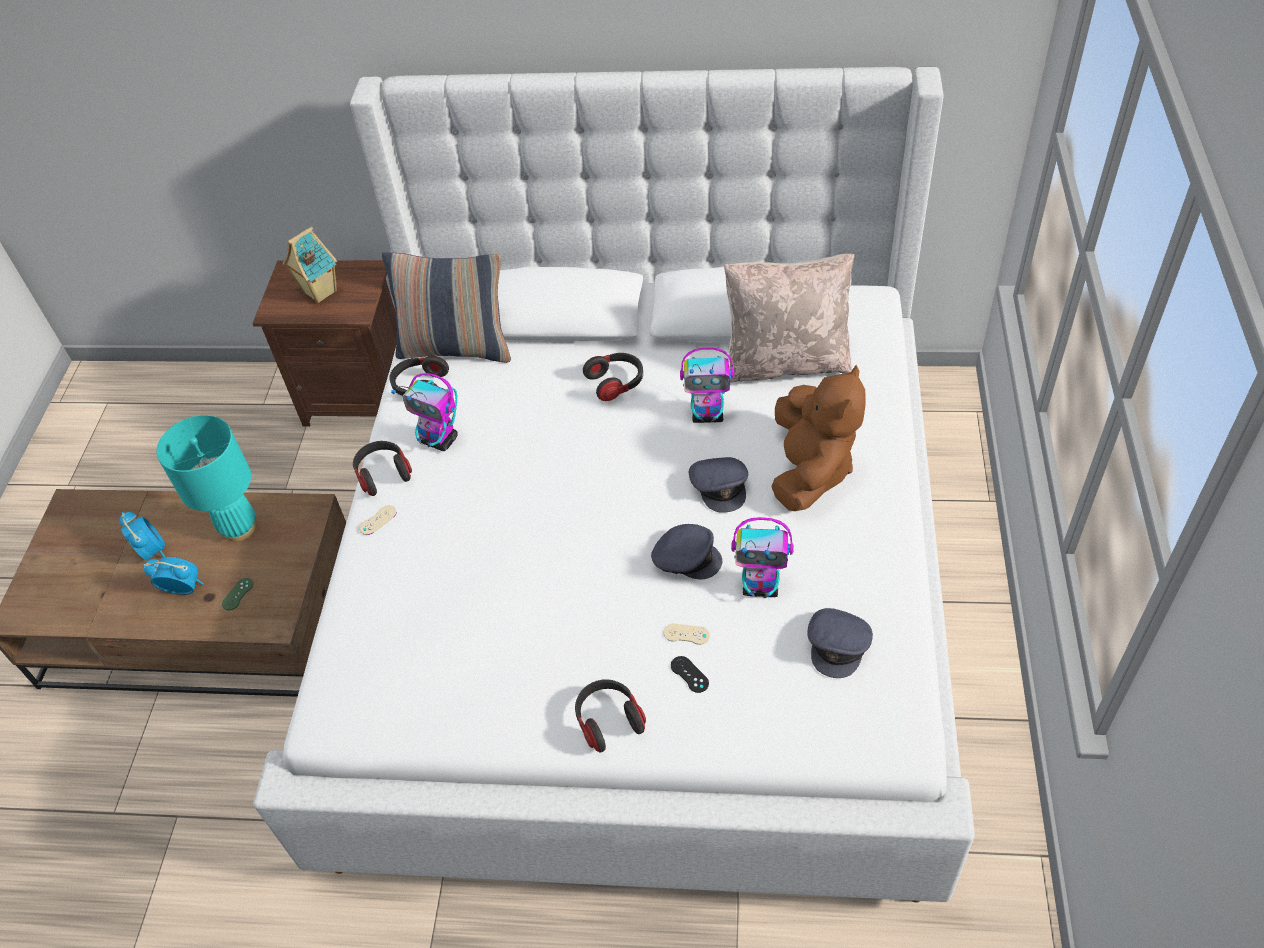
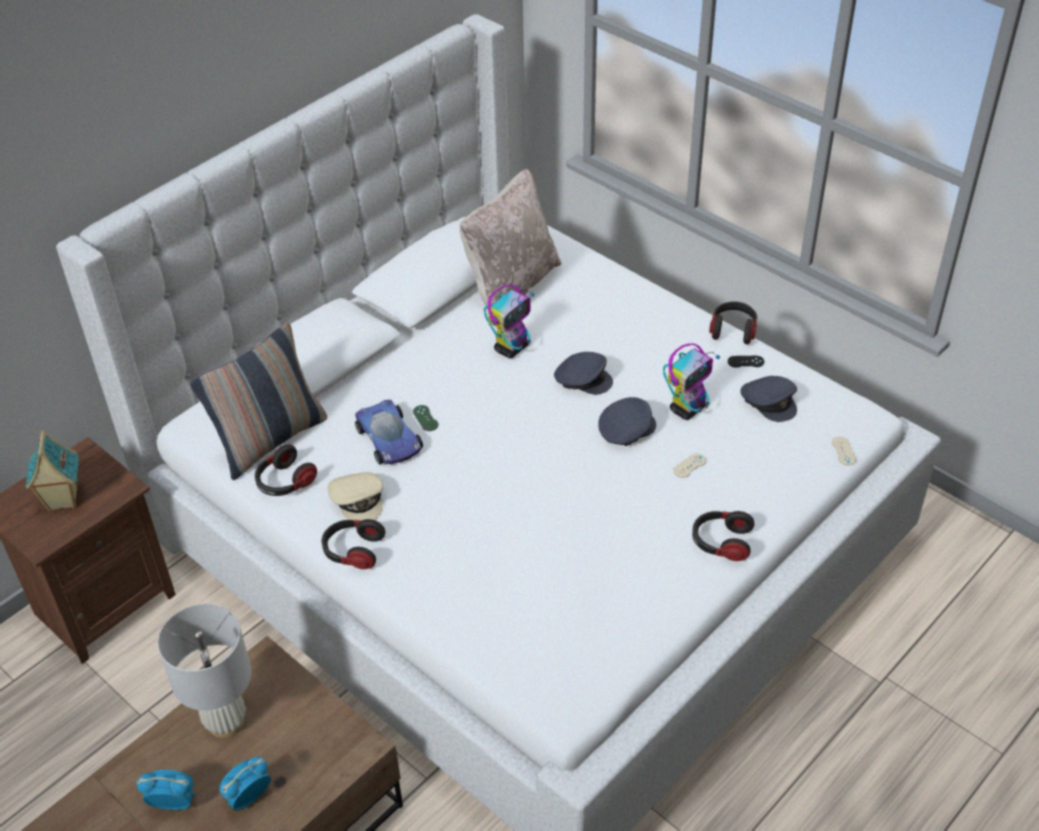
camera: 55 degrees left, 5 degrees down
(237, 594) = (300, 758): green game controller -> green game controller (425, 418)
(239, 528) = (225, 722): turquoise table lamp -> white table lamp
(378, 520) = (398, 578): beige game controller -> beige game controller (843, 451)
(440, 440) = (358, 500): toy robot -> beige cap
(521, 413) = (389, 440): none -> toy car
(616, 383) = (423, 375): headphones -> headphones (733, 330)
(689, 674) = (723, 482): black game controller -> black game controller (745, 362)
(810, 471) = (618, 331): brown plush toy -> none

